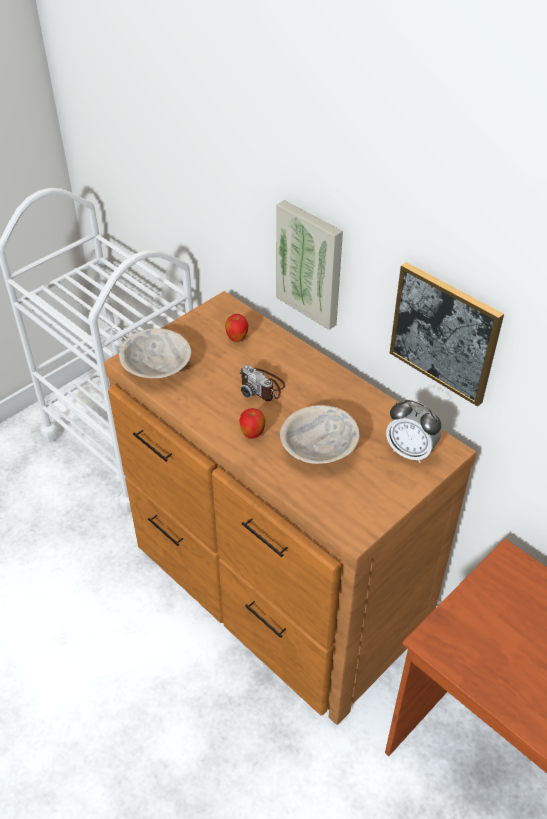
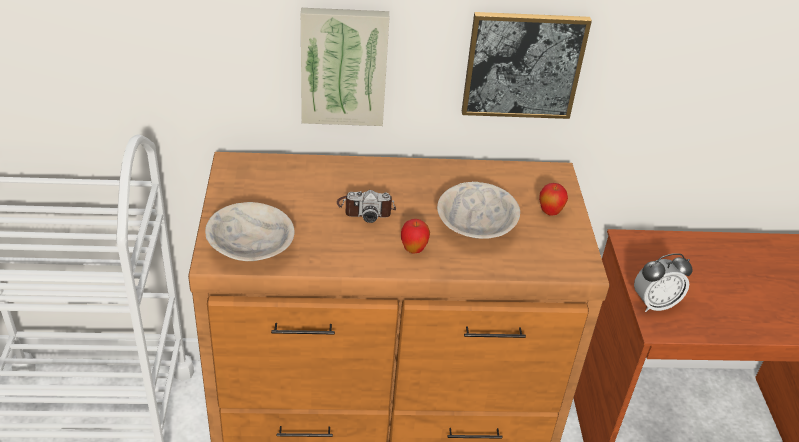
camera: 50 degrees left, 5 degrees down
(237, 339) = (288, 184): apple -> apple (550, 212)
(410, 452) = (536, 189): alarm clock -> alarm clock (654, 304)

